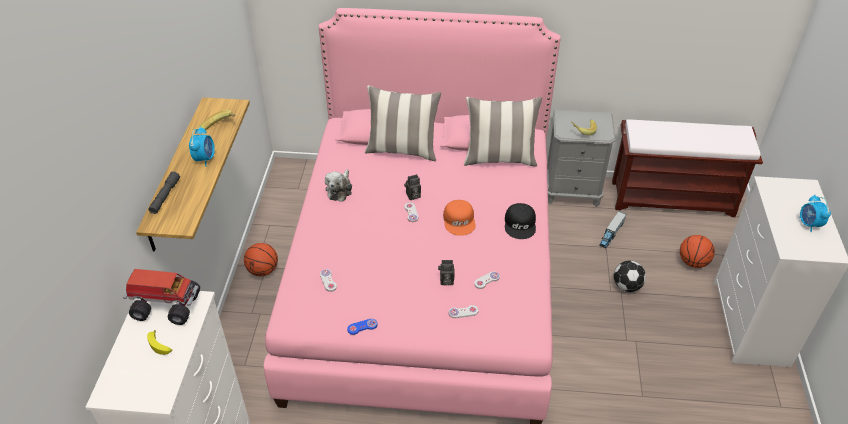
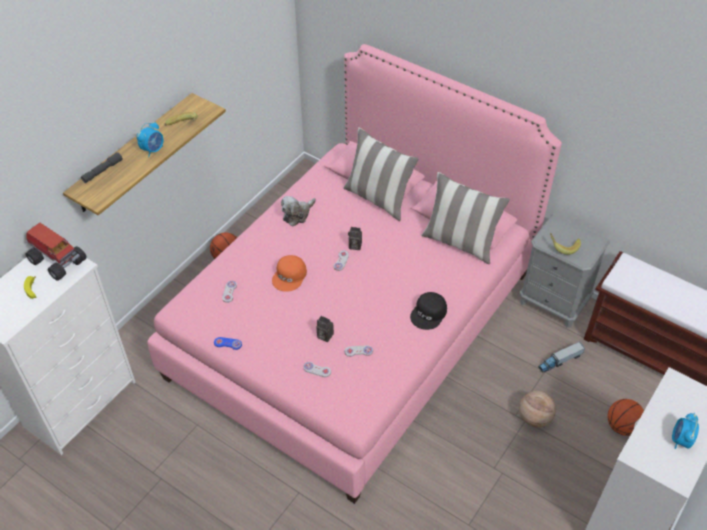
camera: 30 degrees right, 5 degrees up
(459, 221) = (377, 286): orange cap -> orange cap (290, 276)
(626, 286) = (534, 418): football -> basketball

